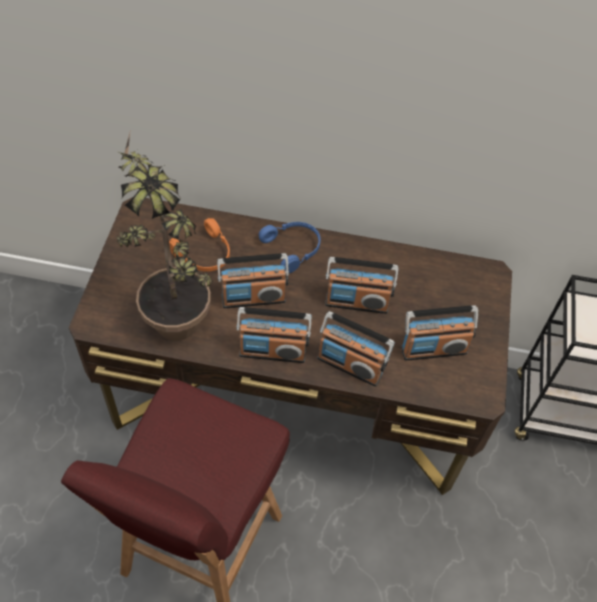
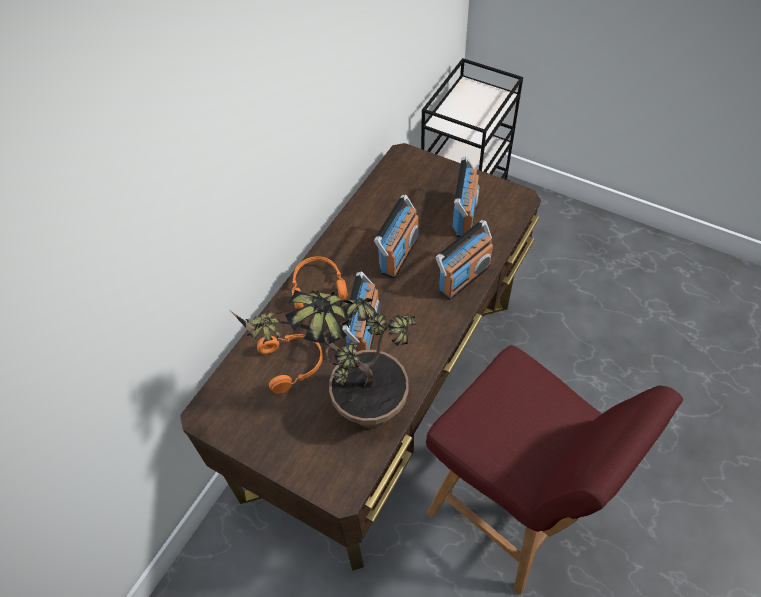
camera: 65 degrees left, 0 degrees up
(272, 351) = (431, 332): radio -> none
(293, 248) = (318, 286): blue headphones -> orange headphones

